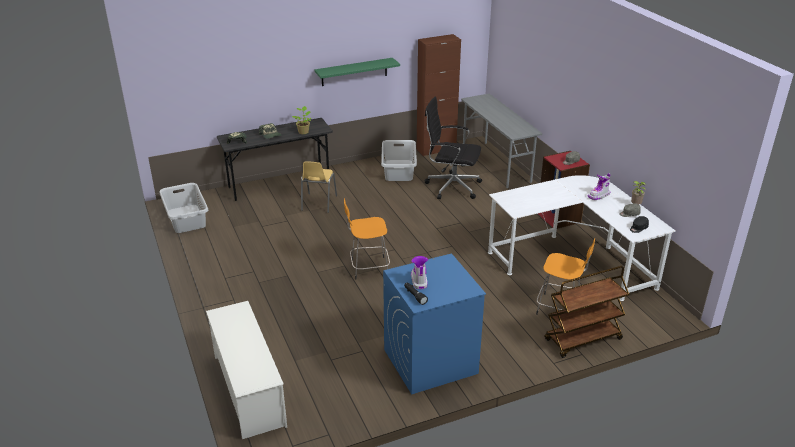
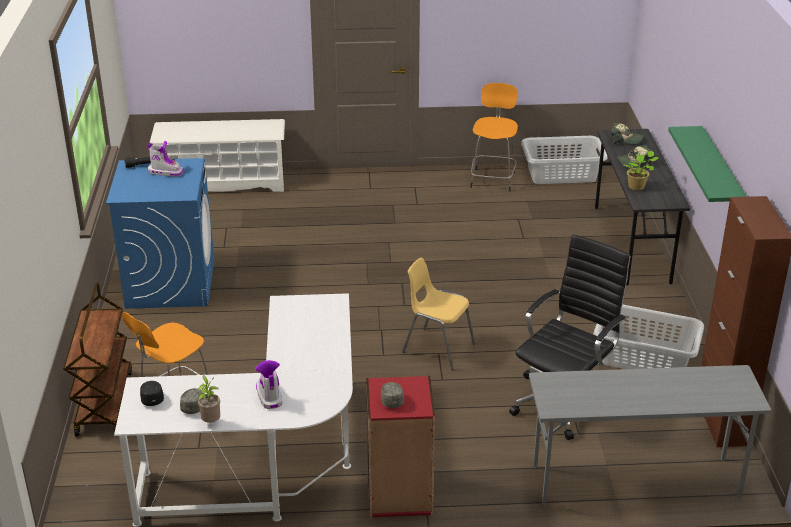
camera: 110 degrees right, 0 degrees up
(318, 203) = (561, 267): yellow chair -> yellow chair (437, 348)
(368, 268) = (373, 277): orange stool -> orange stool (493, 179)

